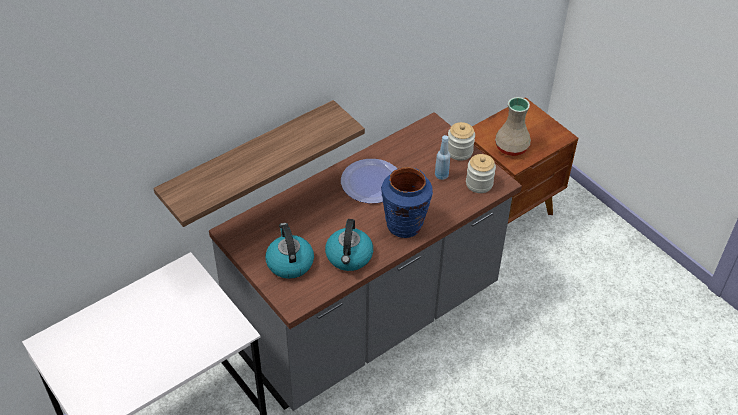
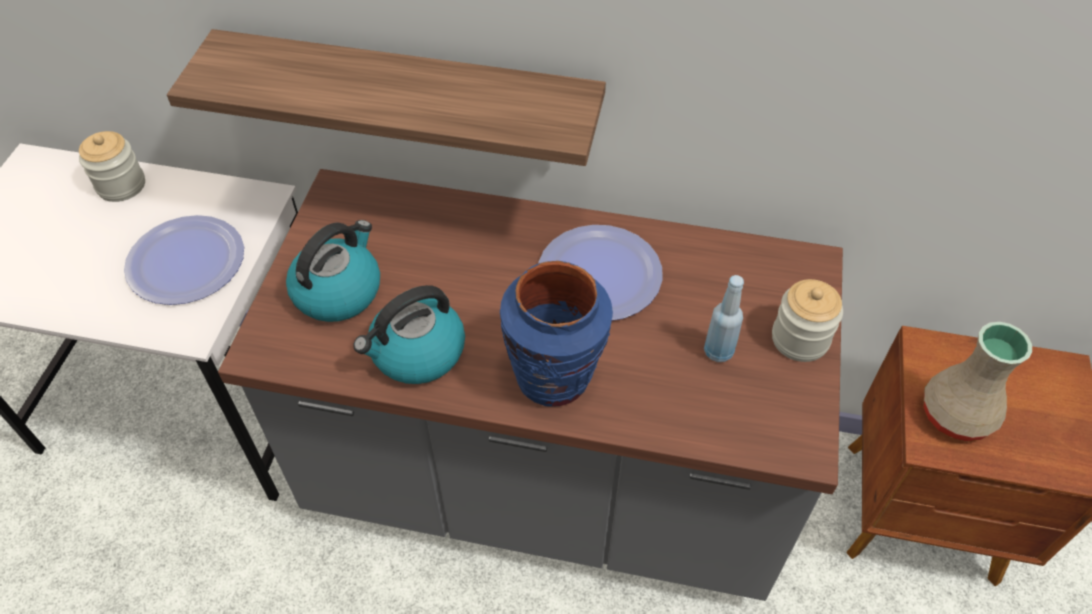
camera: 50 degrees right, 5 degrees up
(193, 314) = (186, 262): none -> plate
(479, 184) = (762, 417): jar -> jar (121, 185)

